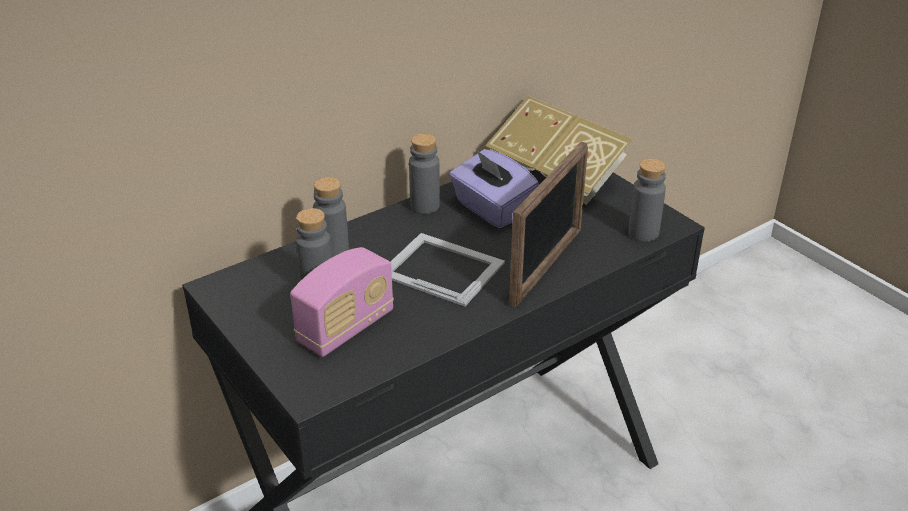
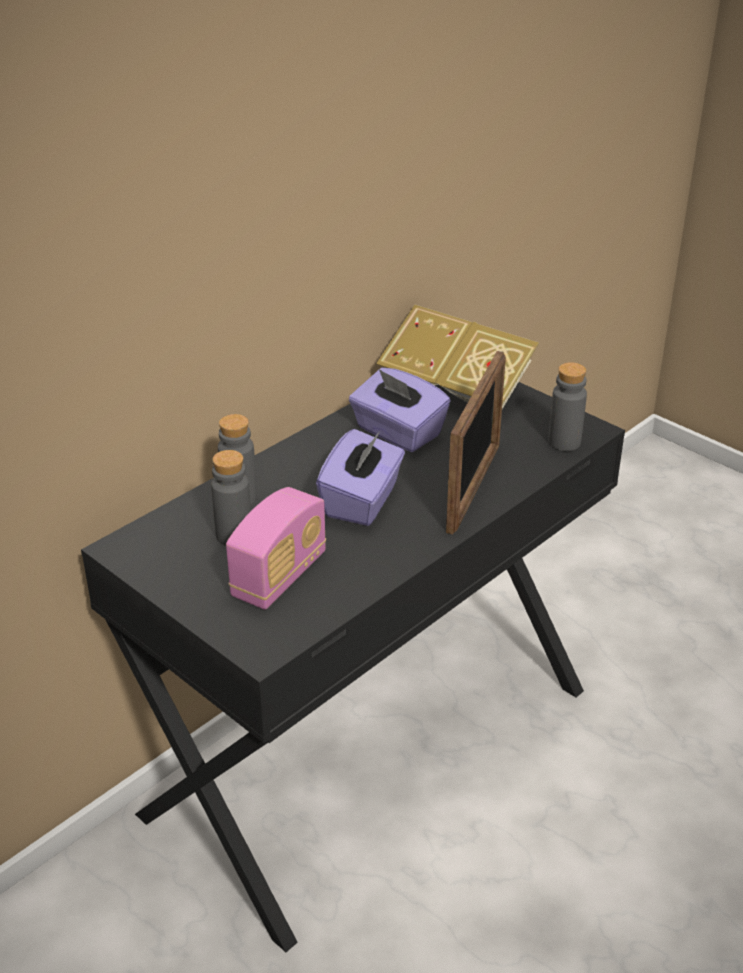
camera: 10 degrees left, 0 degrees up
(425, 206) = (324, 436): grey bottle -> none
(441, 268) = (362, 501): picture frame -> purple tissue box

